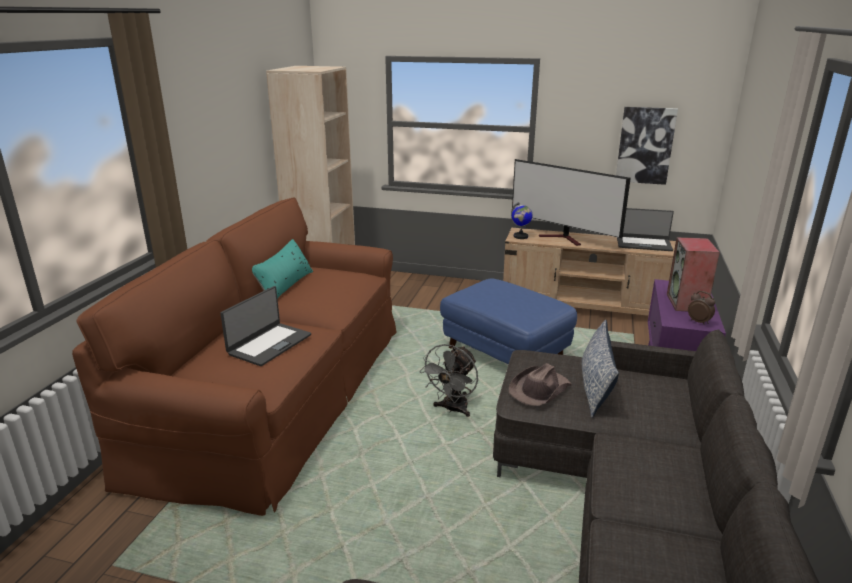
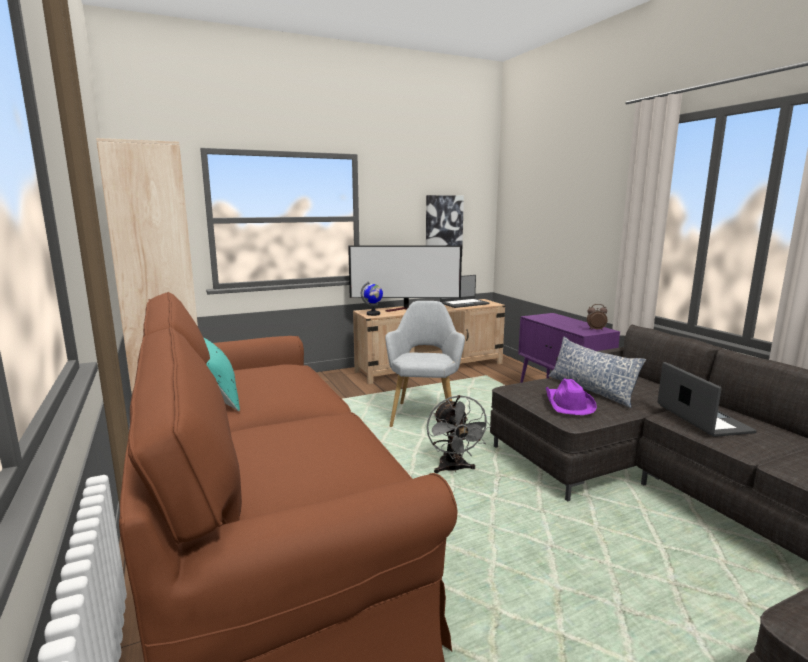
camera: 40 degrees left, 10 degrees down
(269, 344) = (317, 442): laptop -> laptop (702, 418)
(505, 352) = (424, 414): blue ottoman -> grey armchair
(539, 389) = (568, 404): brown hat -> purple hat
(687, 303) = (567, 323): speaker -> none

